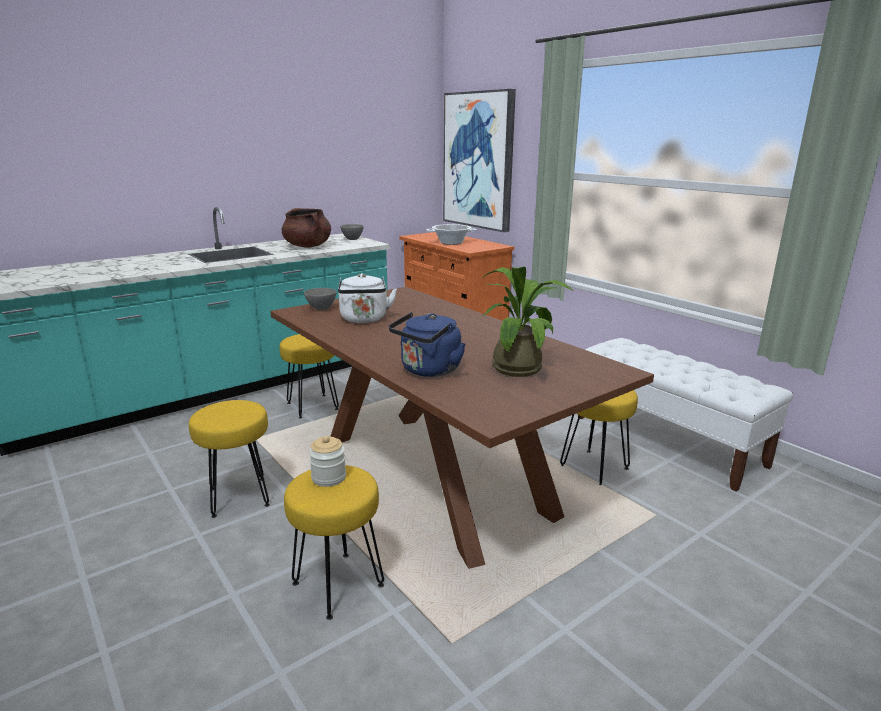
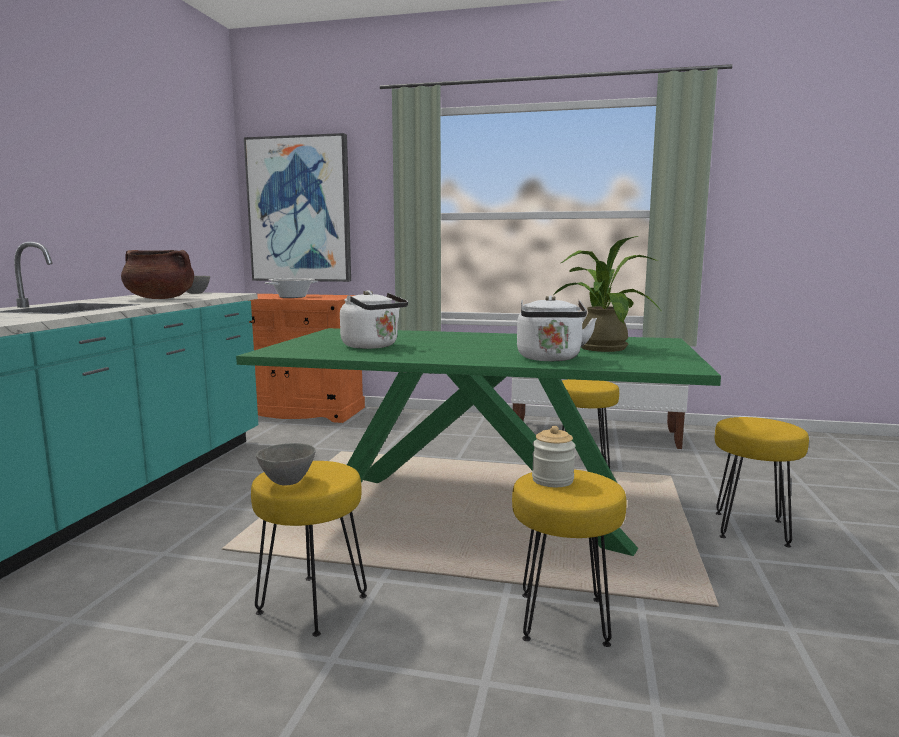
camera: 40 degrees left, 10 degrees down
(312, 406) = (240, 500): yellow stool -> yellow stool (752, 529)
(321, 309) = (297, 347): grey bowl -> grey bowl (287, 482)
(428, 371) = (550, 359): blue kettle -> white kettle
(432, 473) = (476, 508): brown dining table -> green dining table

